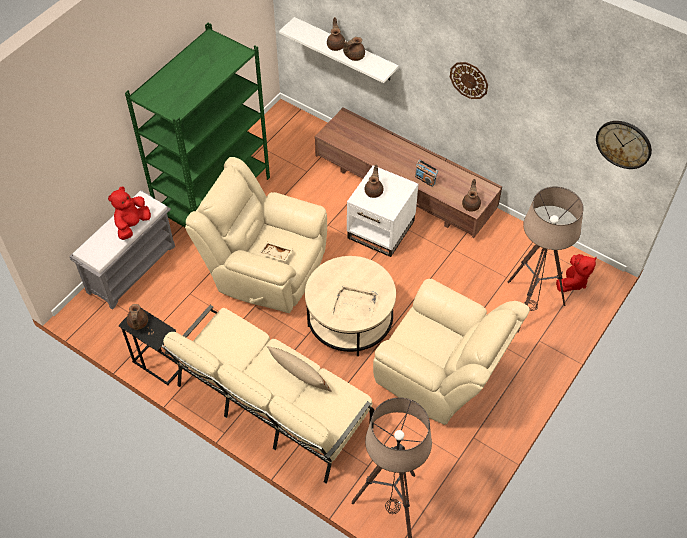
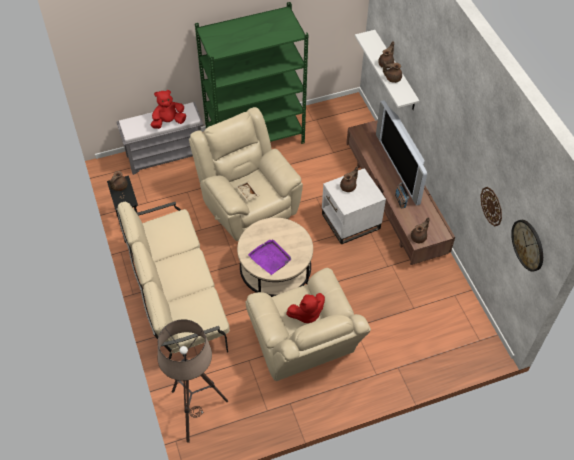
camera: 35 degrees right, 0 degrees up
(299, 377) = (193, 283): beige pillow -> none
(354, 304) = (270, 257): beige tray -> purple tray
(398, 149) = (400, 168): none -> television
(469, 80) = (453, 135): wall clock -> wall clock (491, 206)
(530, 305) = (413, 339): floor lamp -> none
(572, 282) = (462, 342): red plush toy -> red plush toy (307, 314)

